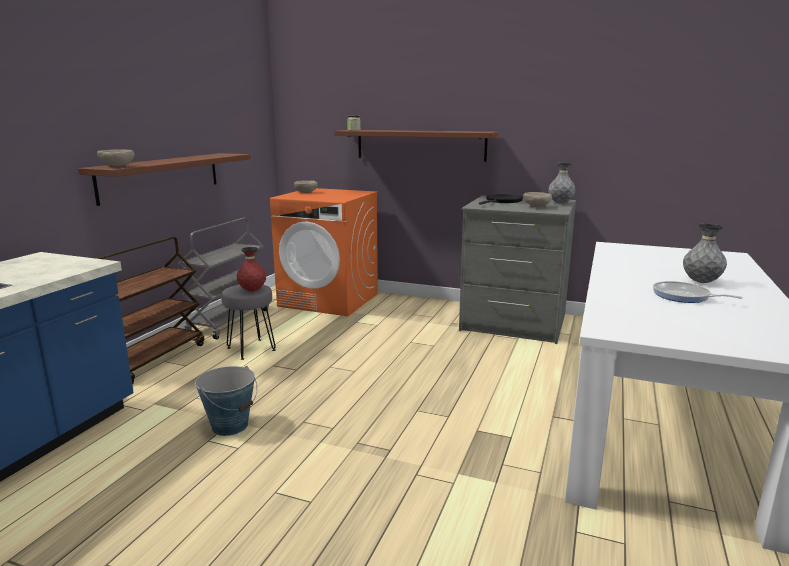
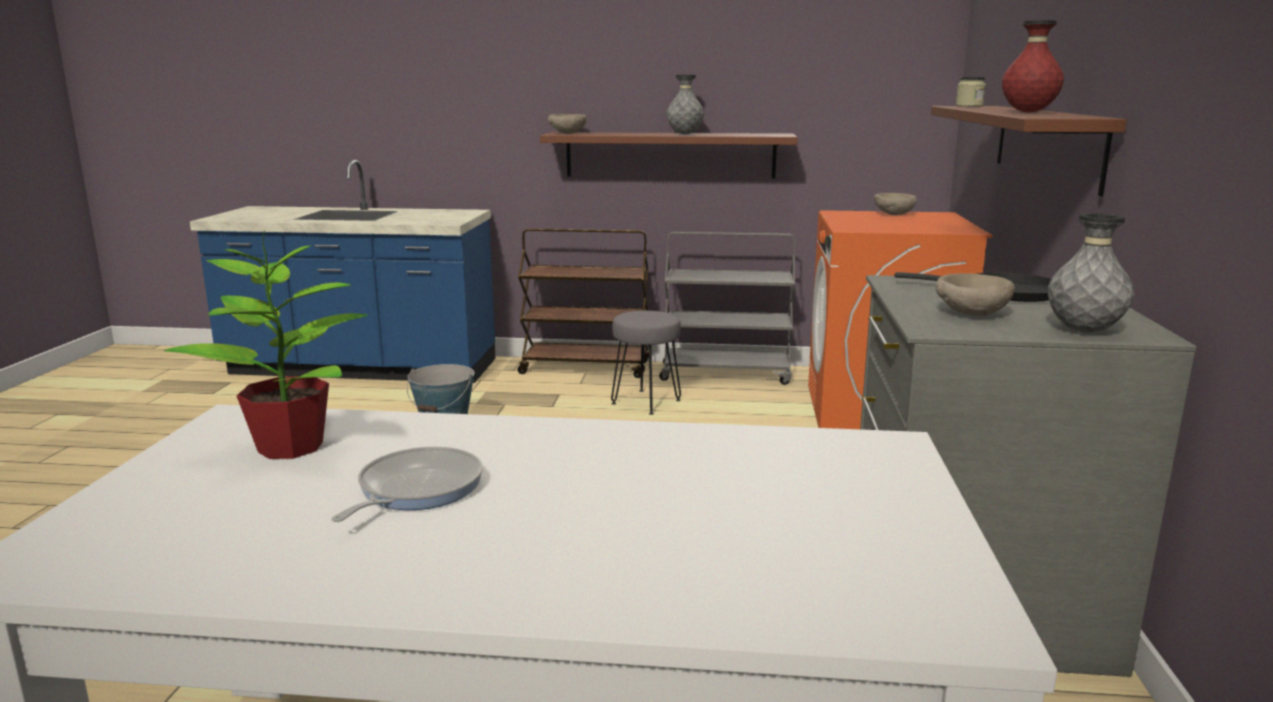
camera: 75 degrees right, 0 degrees up
(252, 290) = (641, 320): red vase -> red vase (1028, 112)
(645, 316) = (293, 446): none -> potted plant
(701, 282) = (544, 521): grey vase -> grey vase (685, 134)

